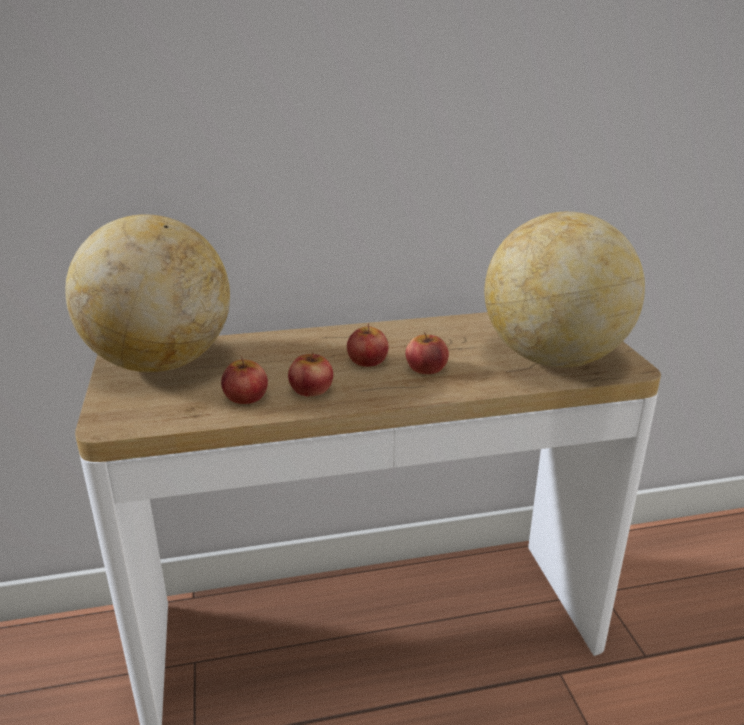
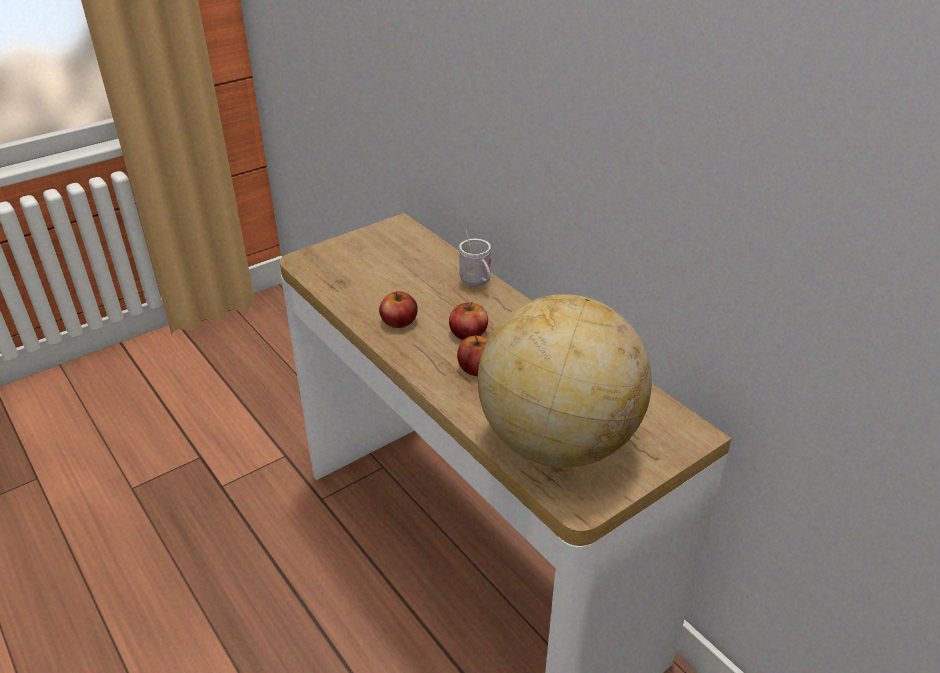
camera: 65 degrees right, 10 degrees up
(161, 363) = (394, 245): globe -> none
(245, 396) = (369, 296): apple -> none
(289, 339) = (477, 283): none -> white mug

